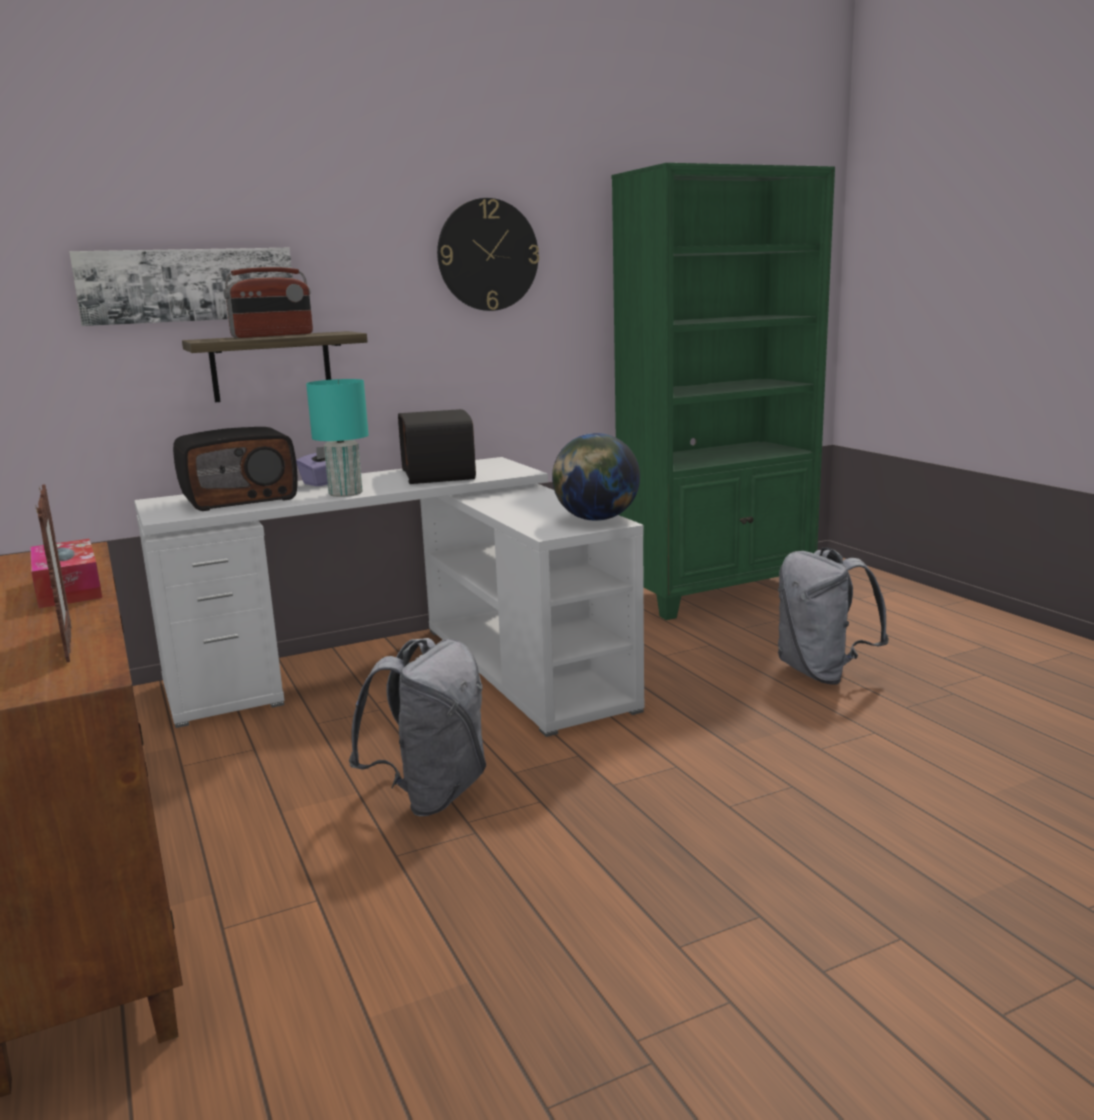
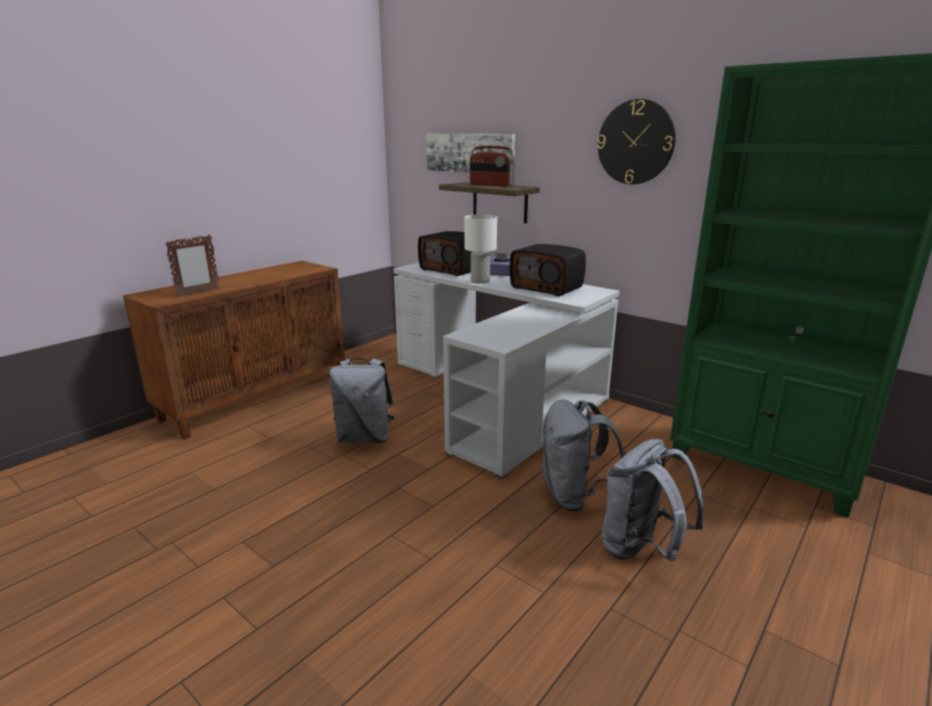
camera: 65 degrees right, 5 degrees up
(68, 588) = (266, 279): tissue box -> none
(344, 493) = (479, 281): turquoise table lamp -> white table lamp
(440, 474) = (547, 287): radio -> radio turned 105 degrees counterclockwise
(596, 519) = (505, 340): globe -> none
(710, 681) = (574, 496): none -> grey backpack

